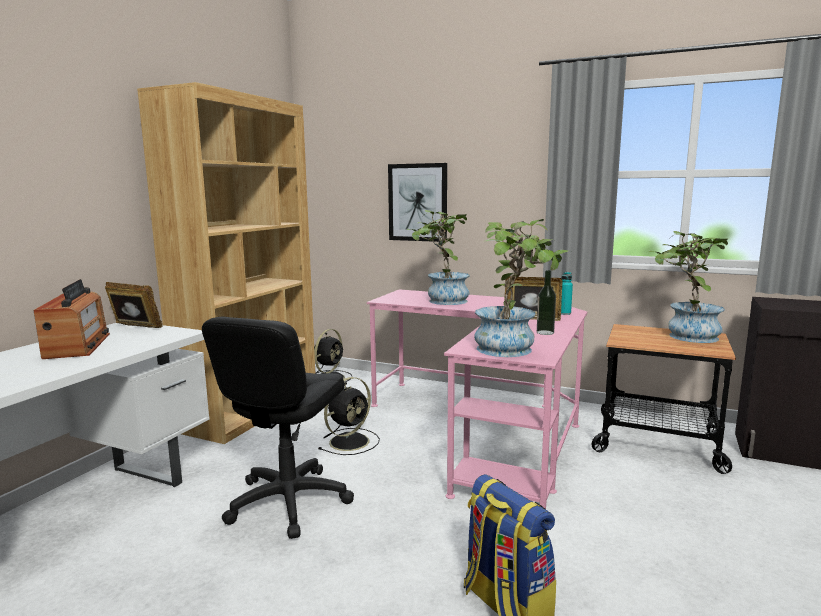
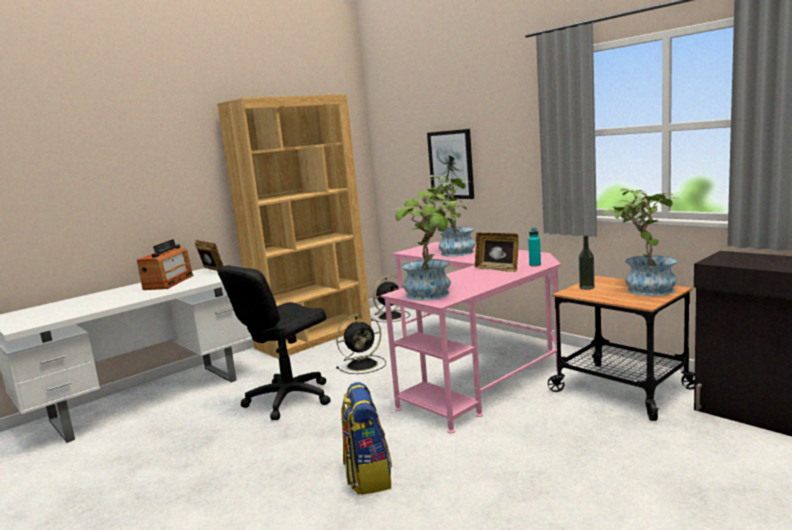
camera: 25 degrees right, 0 degrees up
(545, 332) = (484, 281): bottle -> bottle (586, 287)

